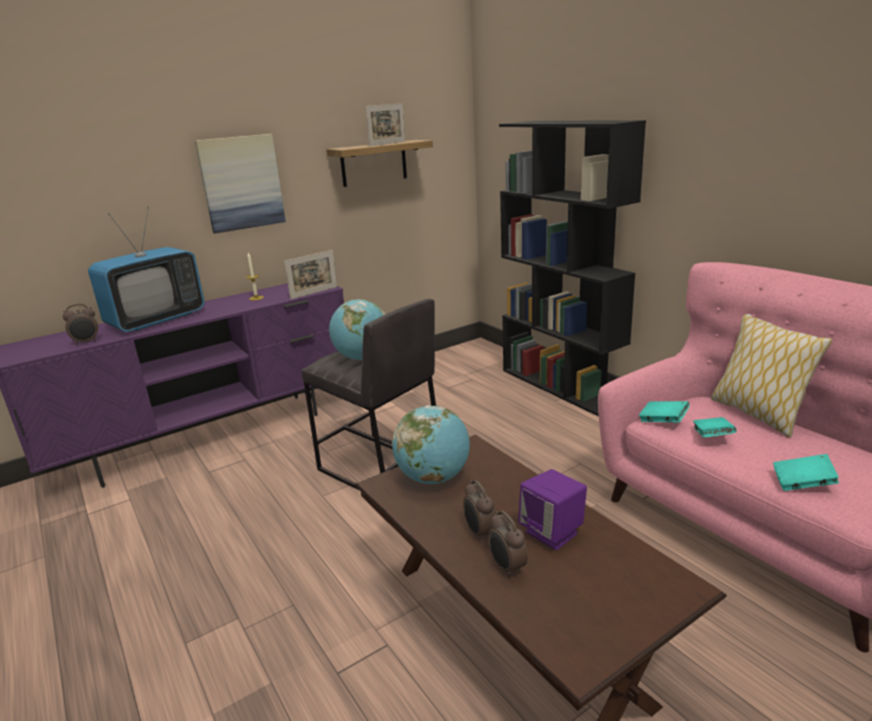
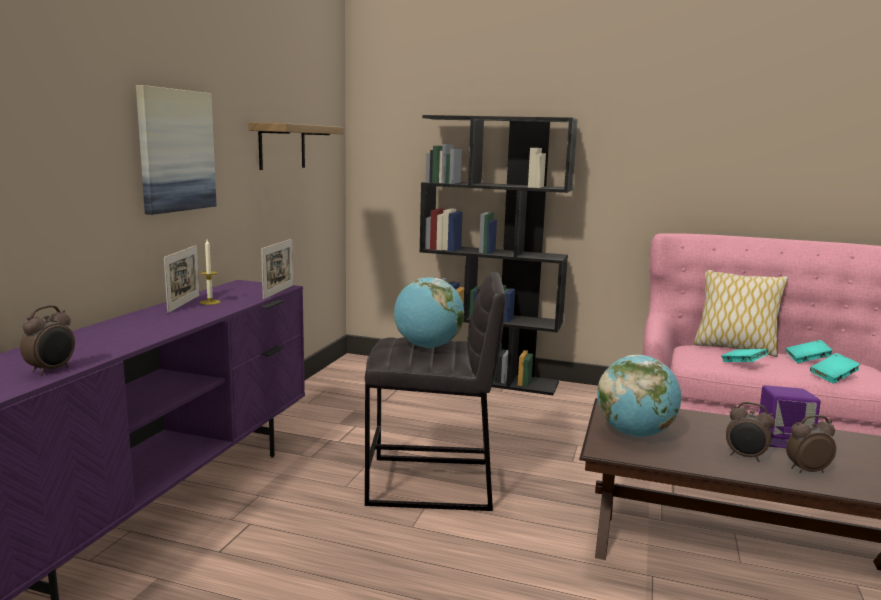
camera: 40 degrees left, 10 degrees down
(156, 320) = (112, 335): television -> none
(387, 143) = (308, 124): picture frame -> picture frame (184, 303)
(507, 568) = (806, 470): alarm clock -> alarm clock turned 150 degrees clockwise
(663, 421) = (697, 362): turquoise book -> turquoise book (807, 360)

